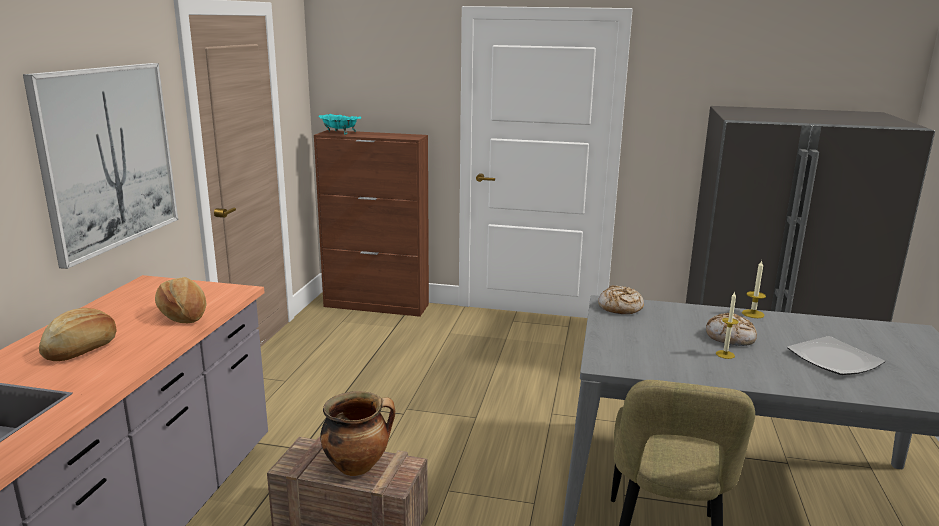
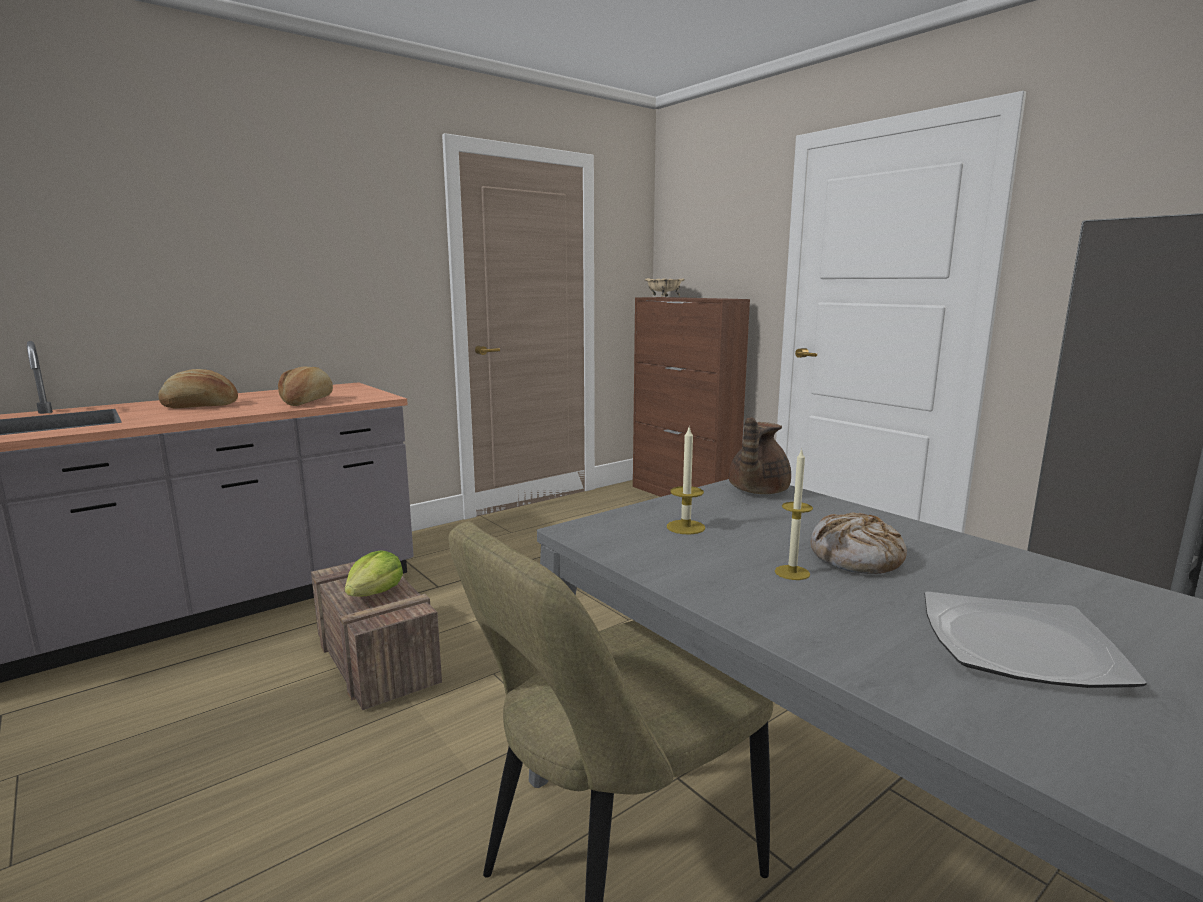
camera: 40 degrees right, 5 degrees down
(108, 158) = (329, 266): picture -> none
(340, 133) = (663, 297): turquoise bowl -> beige bowl
(358, 465) = (375, 593): cooking pot -> lettuce
(620, 307) = (756, 491): bread -> brown teapot
(753, 314) = (978, 546): candle -> candle (685, 527)

